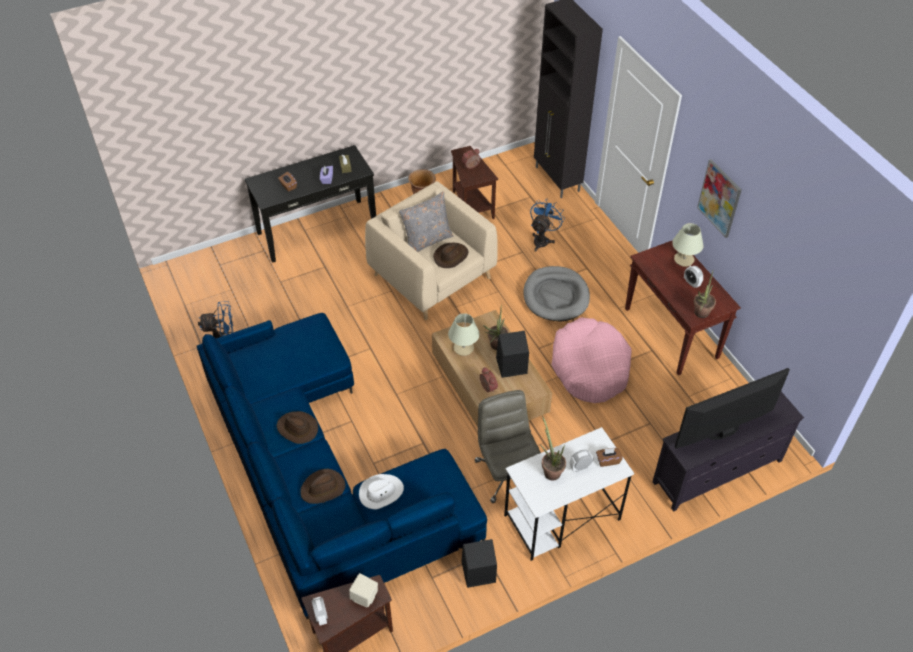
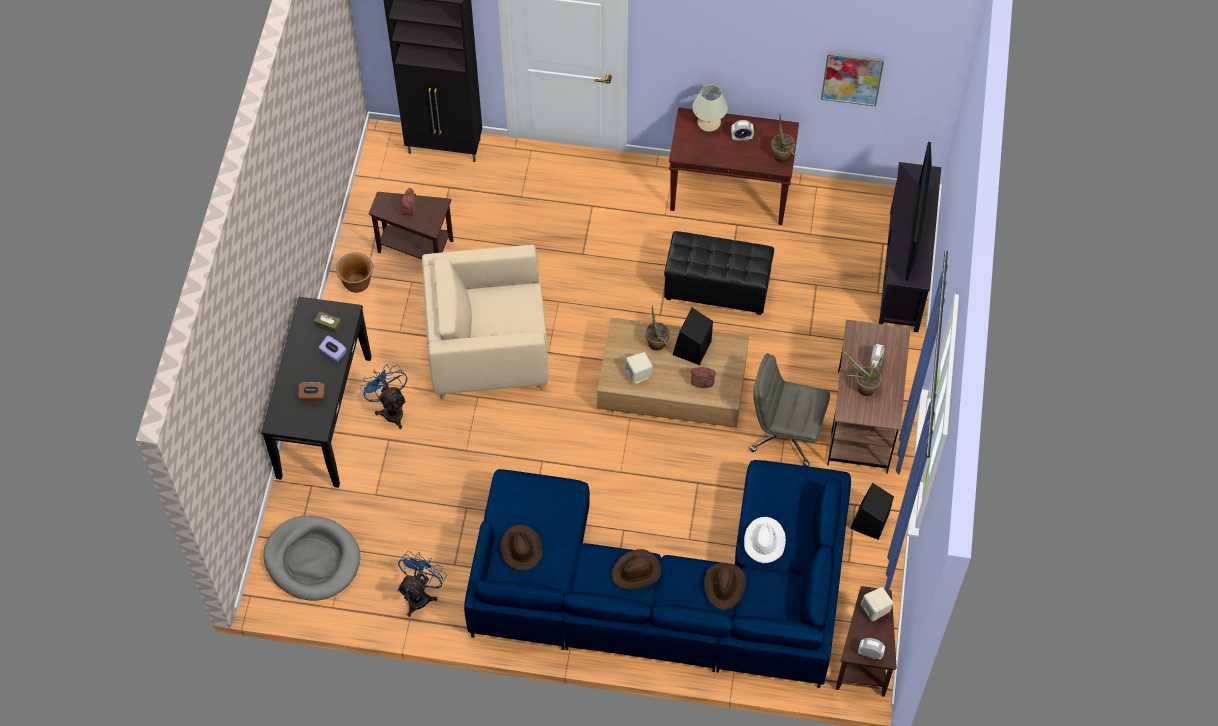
camera: 55 degrees left, 10 degrees up
(427, 240) = (476, 318): grey pillow -> none
(451, 256) = (517, 310): brown hat -> brown hat (521, 548)
(463, 348) = (638, 374): beige table lamp -> beige speaker
(542, 240) = (521, 217): blue fan -> blue fan (391, 409)
(556, 296) = (606, 257): grey dog bed -> grey dog bed (312, 559)
(561, 518) = (862, 422): white desk -> brown desk
(590, 367) = (717, 288): pink dog bed -> black ottoman
(608, 460) = (883, 338): brown tissue box -> none
(719, 198) = (726, 47): picture -> picture (852, 78)

